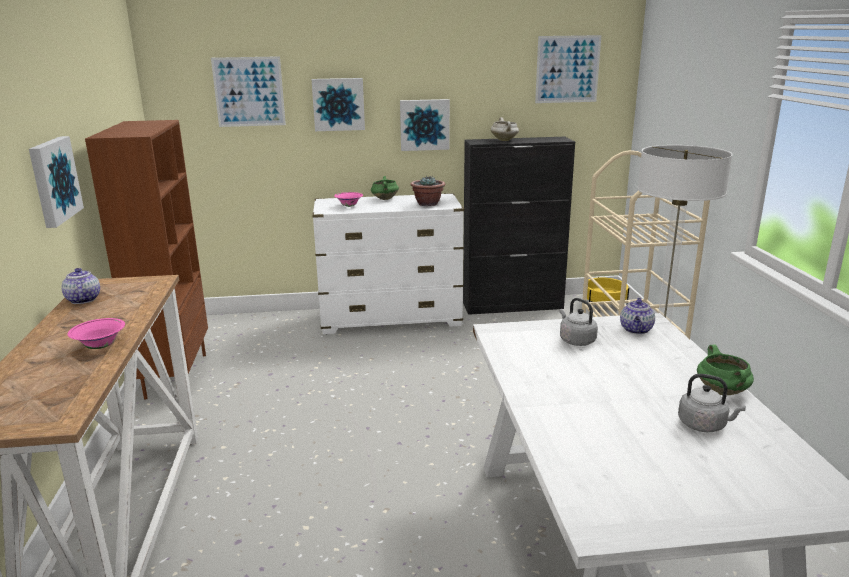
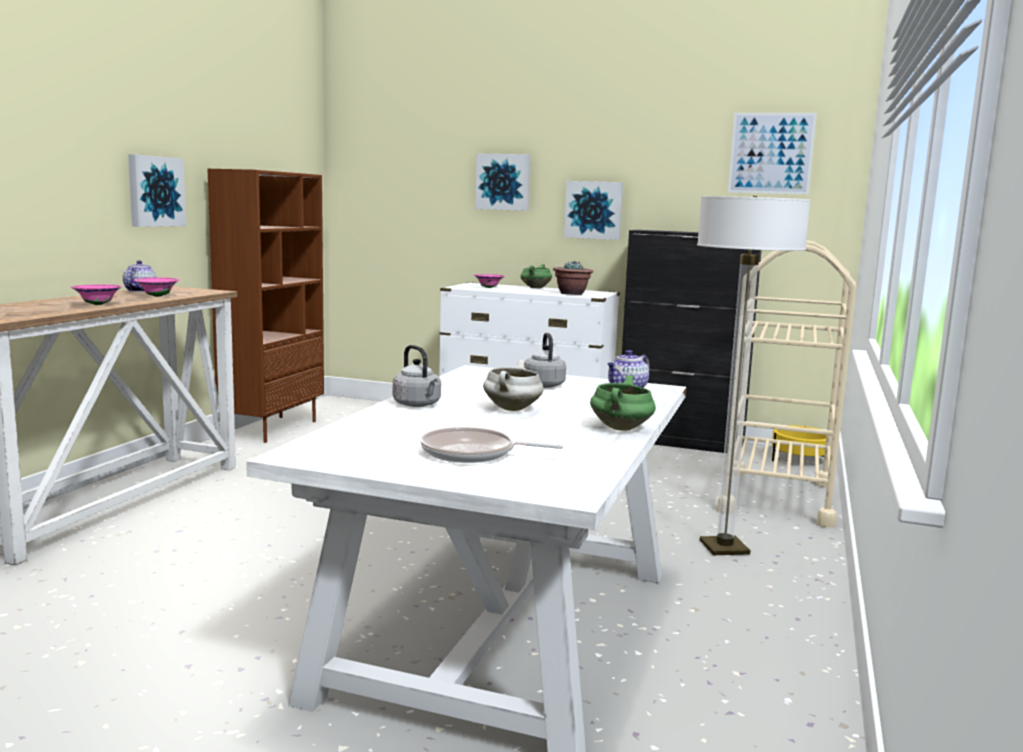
camera: 25 degrees right, 10 degrees down
(125, 308) = (157, 296): none -> pink bowl
(249, 92) = (418, 165): picture -> none
(505, 140) = (678, 231): white cooking pot -> white cooking pot (512, 409)
(702, 470) = (473, 453): none -> frying pan
(704, 425) = (545, 438): grey kettle -> grey kettle (418, 405)

